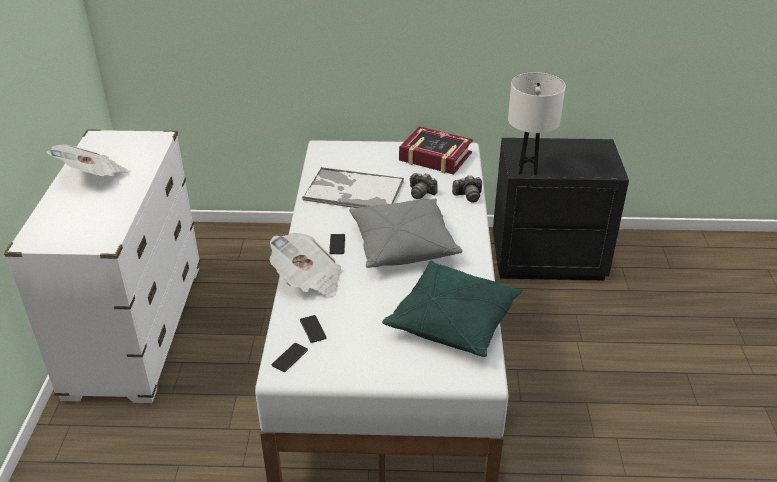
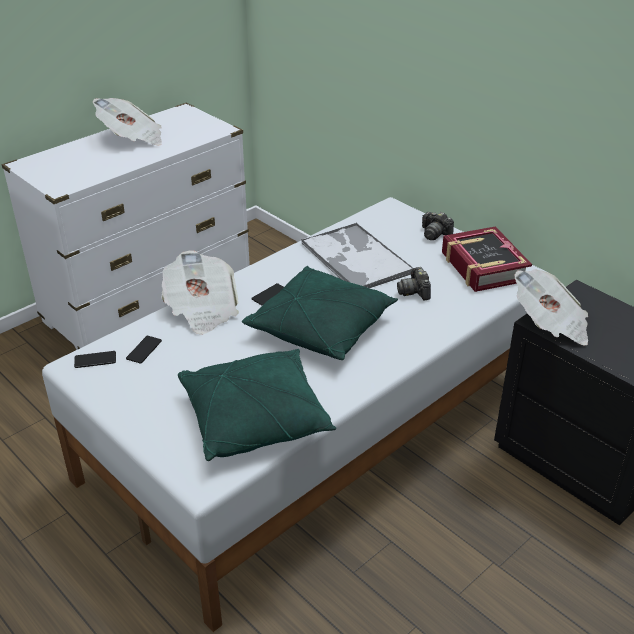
camera: 45 degrees right, 0 degrees up
(402, 245) = (321, 327): grey pillow -> green pillow
(468, 196) = (456, 319): camera -> camera (435, 234)
(527, 170) = (550, 325): white table lamp -> newspaper

